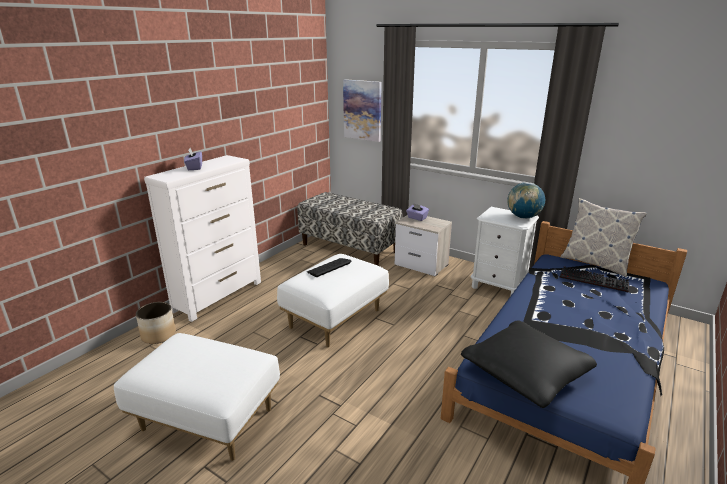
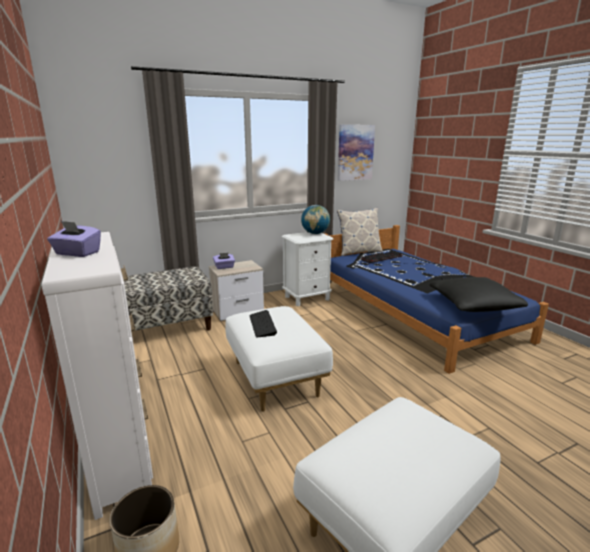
camera: 60 degrees left, 5 degrees down
(362, 110) = (114, 170): picture -> picture (355, 152)

